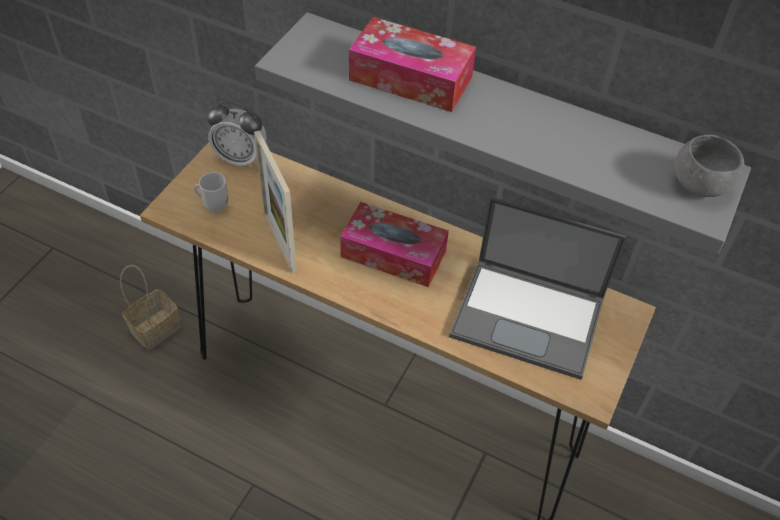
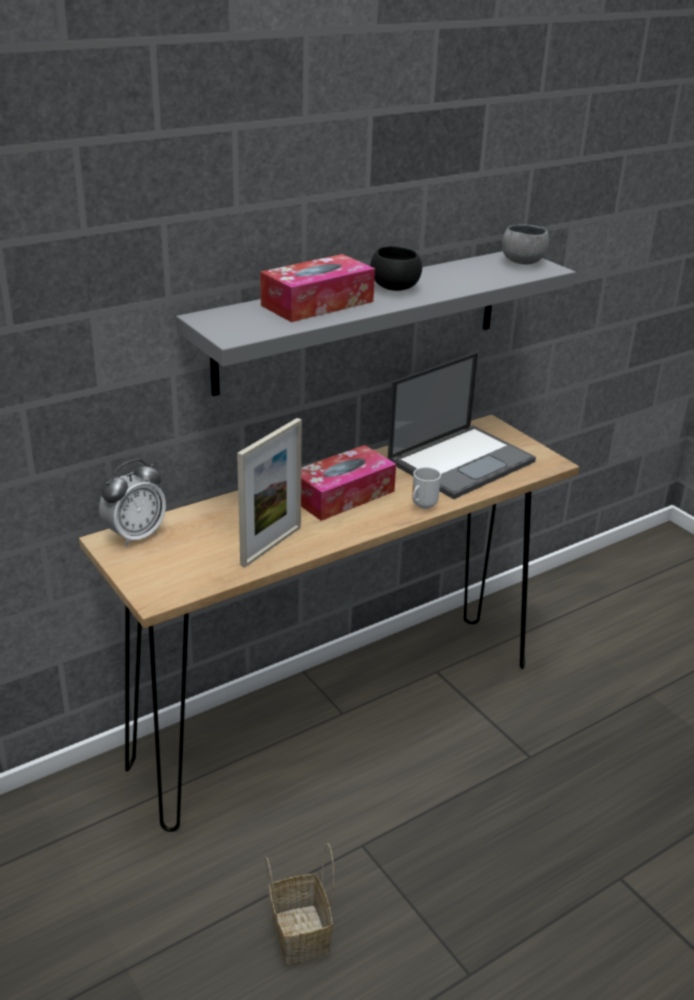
camera: 60 degrees left, 20 degrees down
(156, 327) = (91, 860): basket -> basket (298, 932)
(215, 204) = (182, 567): mug -> mug (422, 505)
(279, 242) = (271, 546): picture frame -> picture frame turned 60 degrees counterclockwise
(505, 113) = (395, 288): none -> black bowl

